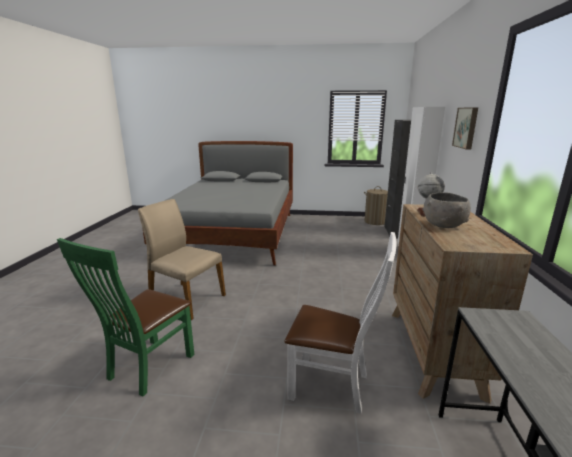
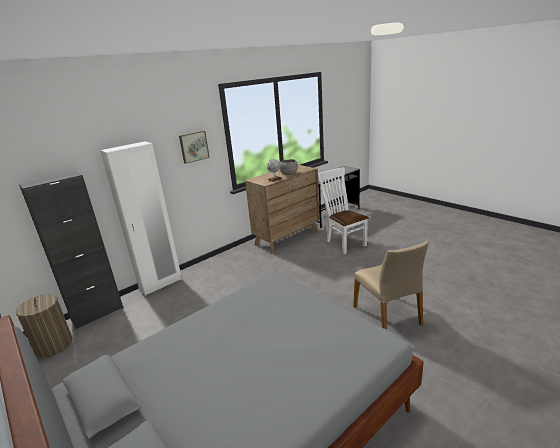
camera: 135 degrees left, 5 degrees up
(146, 368) = (428, 276): green chair -> none

